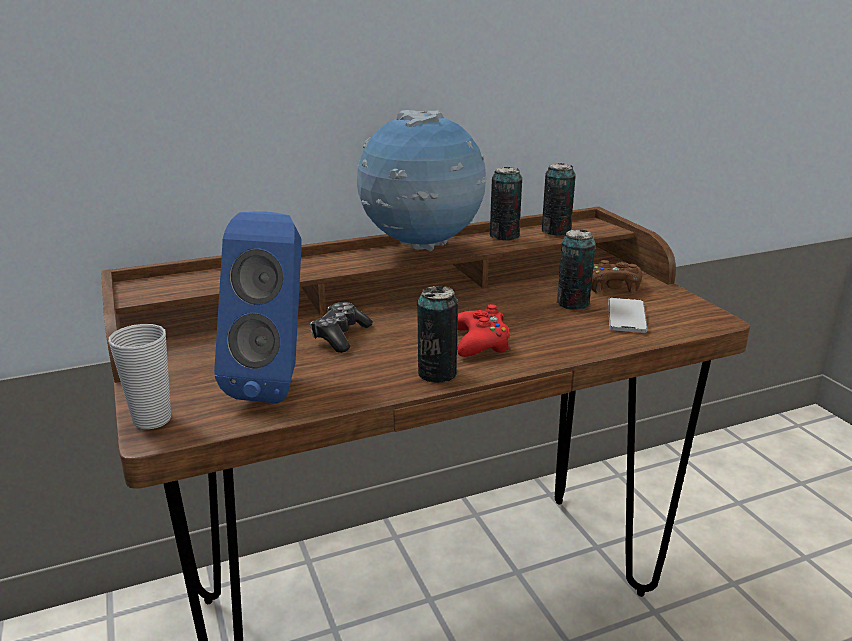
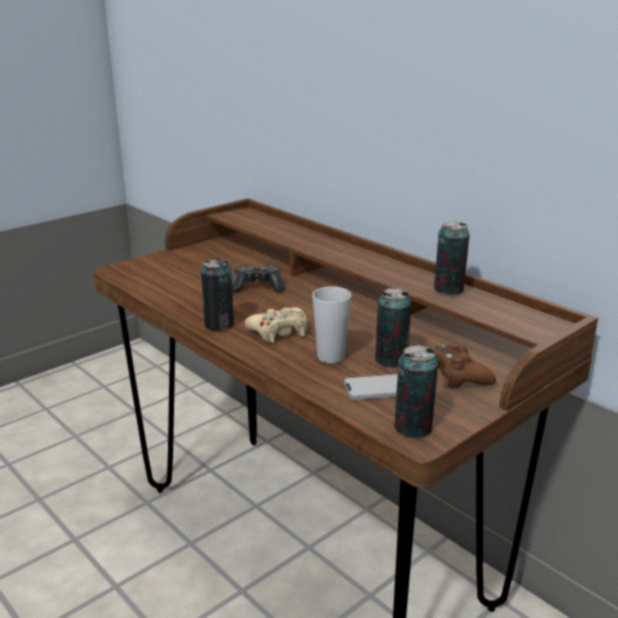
camera: 70 degrees right, 0 degrees up
(152, 419) = (128, 266): cup -> cup (330, 357)
(276, 382) = (182, 283): blue speaker -> none
(421, 248) = (381, 265): globe -> none
(480, 343) = (279, 332): red game controller -> beige game controller
(556, 231) = (491, 309): can -> can (413, 428)

